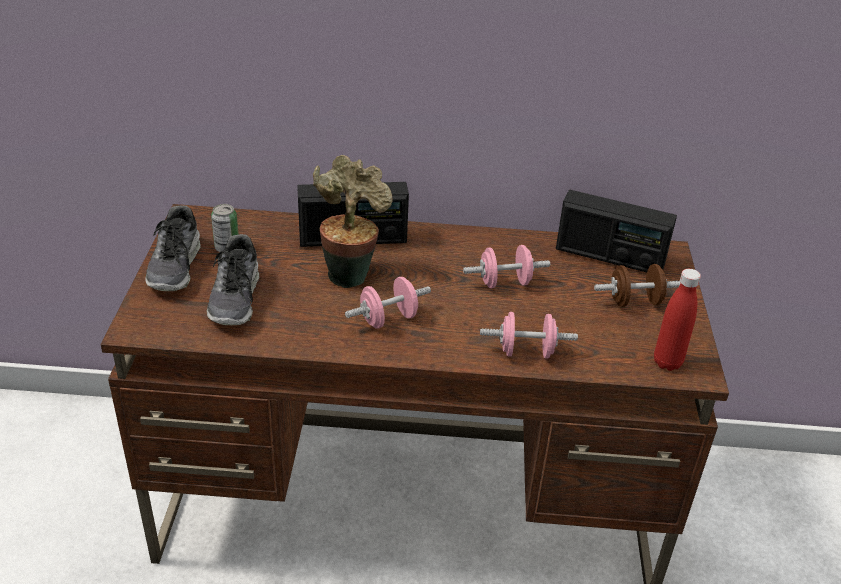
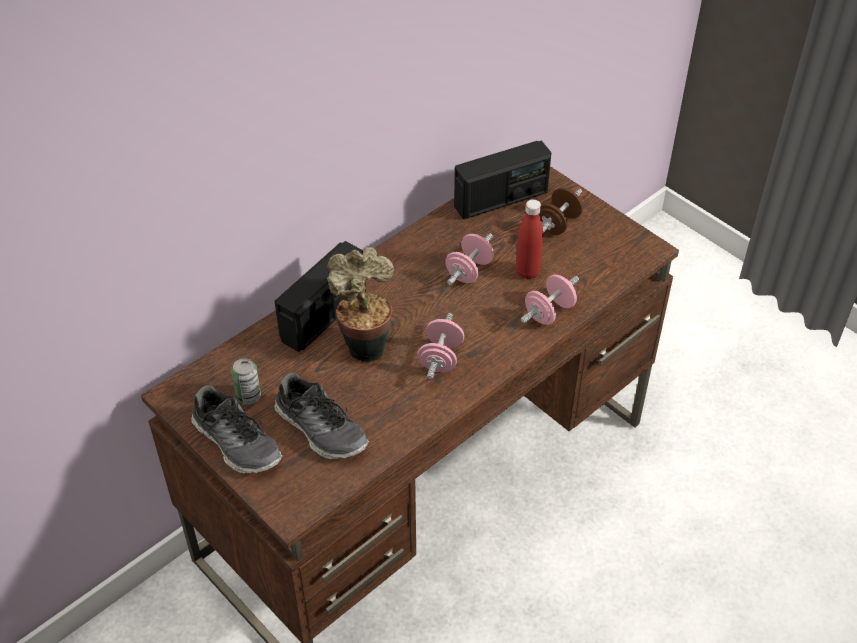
camera: 45 degrees left, 10 degrees up
(667, 362) = (627, 255): red bottle -> red bottle (527, 272)

